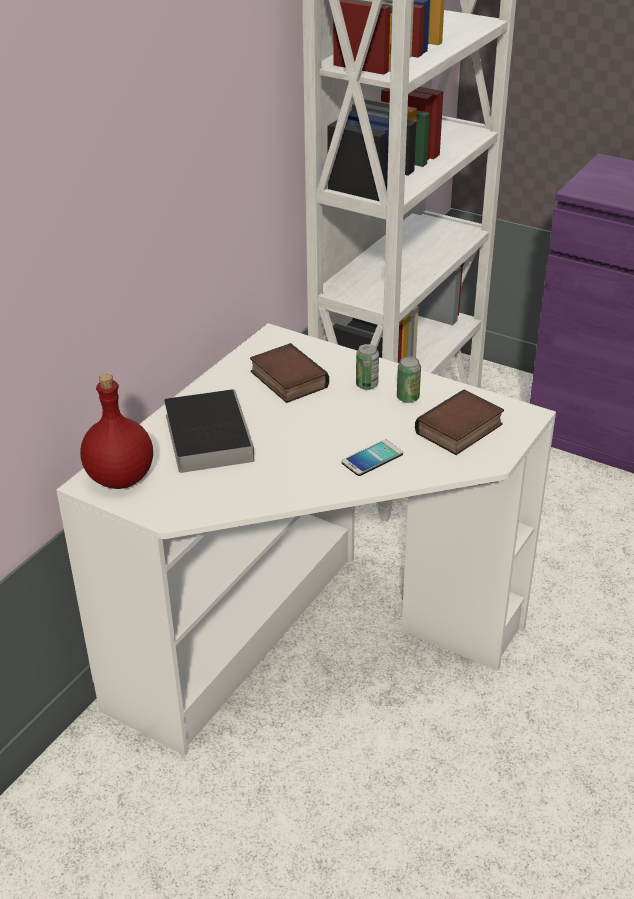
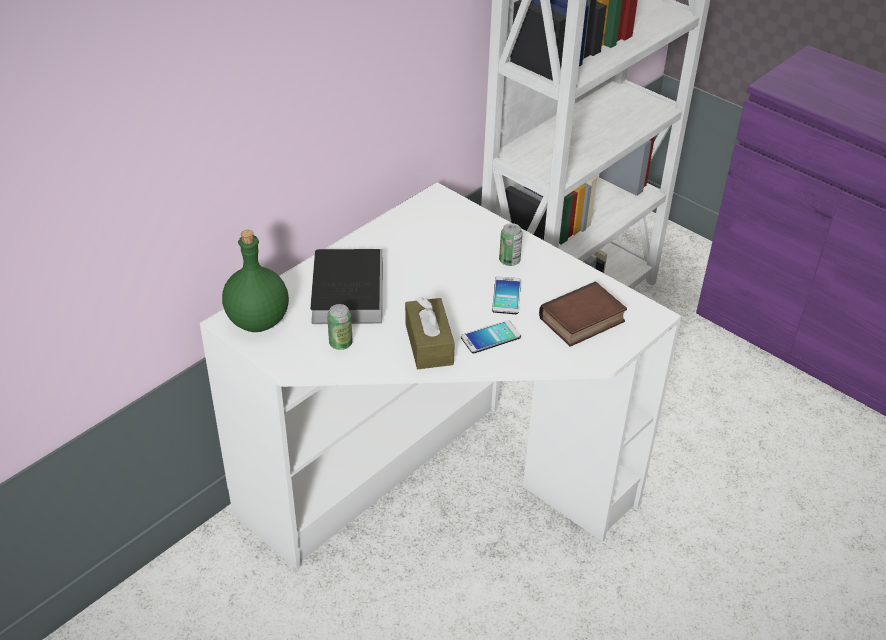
camera: 10 degrees right, 5 degrees up
(119, 479) = (257, 321): red bottle -> green bottle
(286, 379) = (436, 244): book -> none
(310, 474) = (429, 344): none -> brown tissue box
(375, 418) = (506, 296): none -> phone
(408, 398) = (543, 280): can -> can (340, 343)

